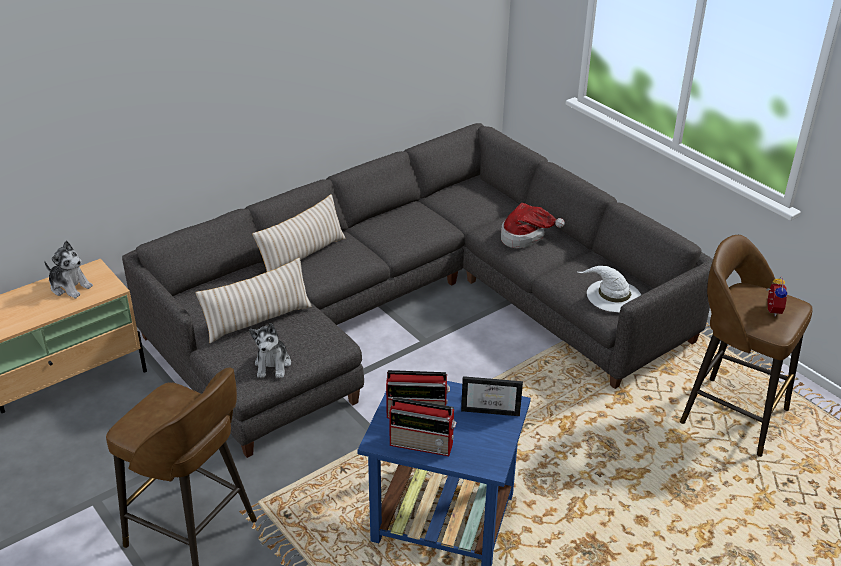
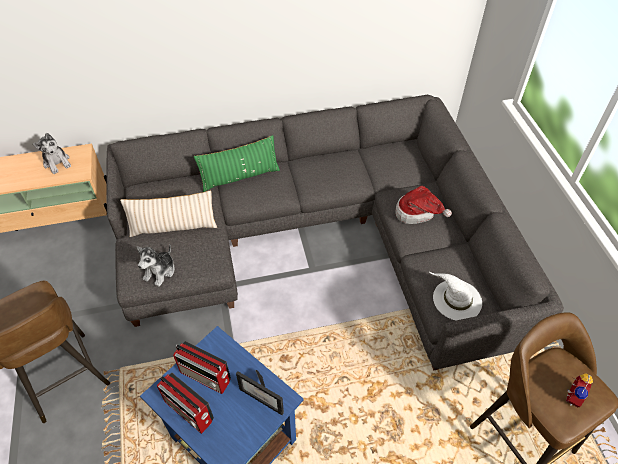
camera: 25 degrees right, 15 degrees up
(302, 255) = (240, 177): beige pillow -> green pillow

